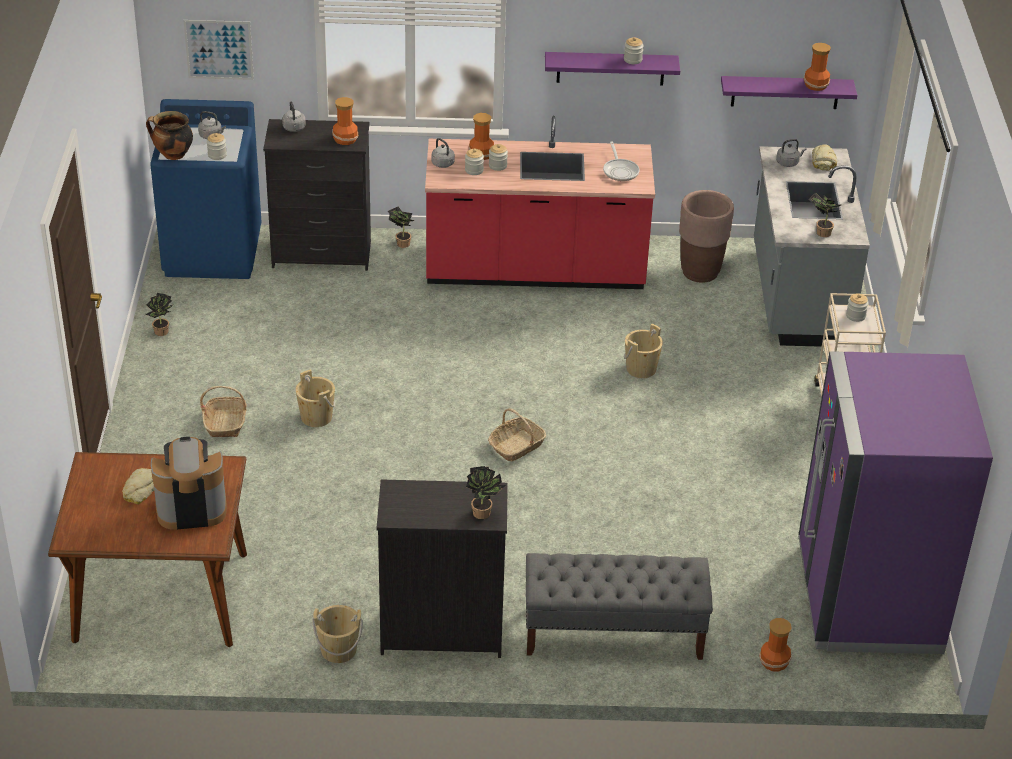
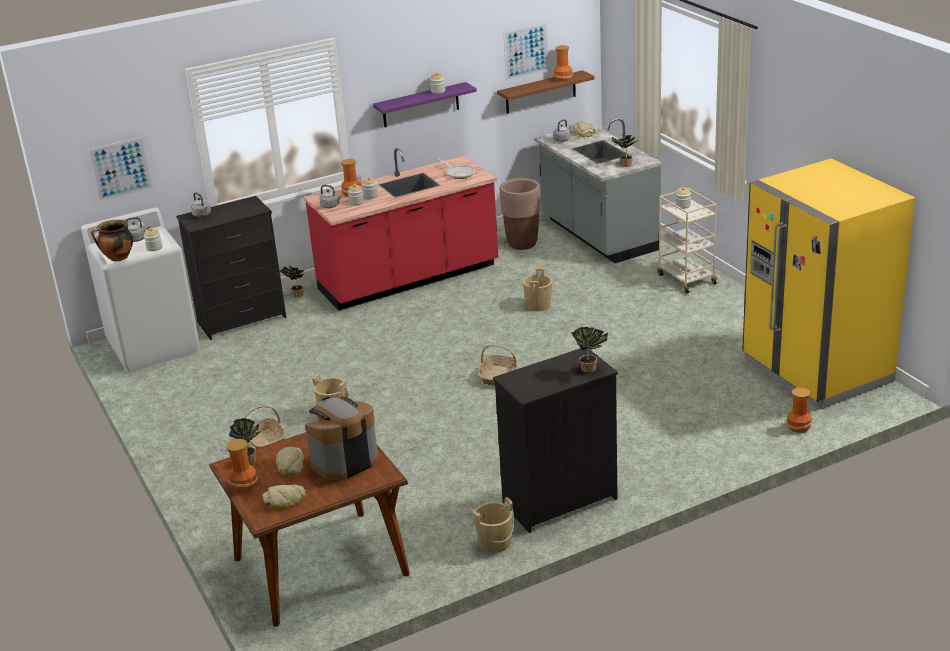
camera: 25 degrees left, 10 degrees down
(103, 528) = (285, 500): none -> bread
(162, 332) = (159, 406): potted plant -> potted plant (250, 461)
(213, 252) = (154, 346): blue washing machine -> white washing machine
(344, 139) = (248, 209): vase -> vase (243, 485)
(613, 633) = (678, 454): grey bench -> none
(773, 38) = (526, 51): none -> picture
(785, 92) = (540, 92): purple shelf -> brown shelf
(867, 598) = (816, 371): purple fridge -> yellow fridge

